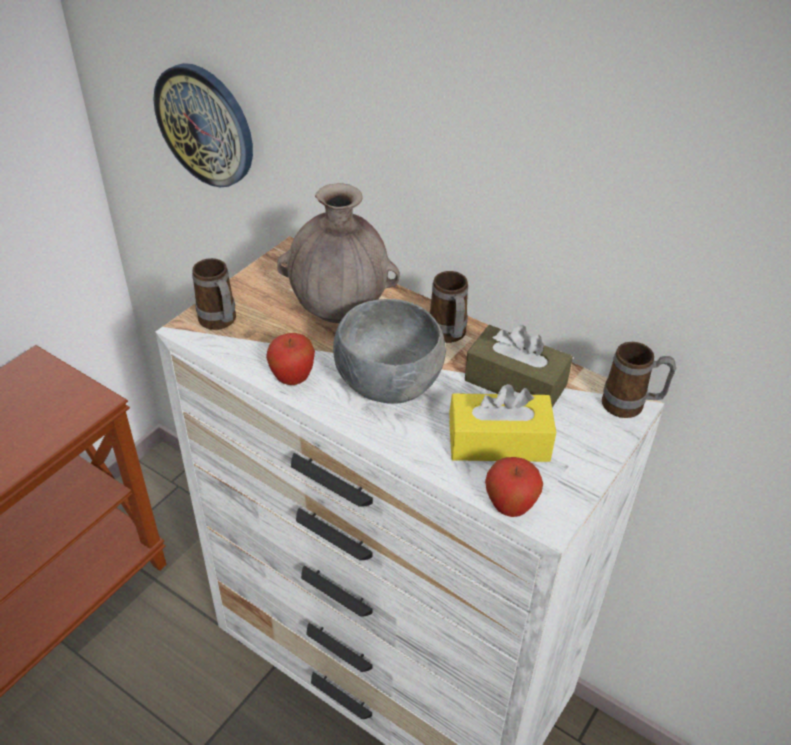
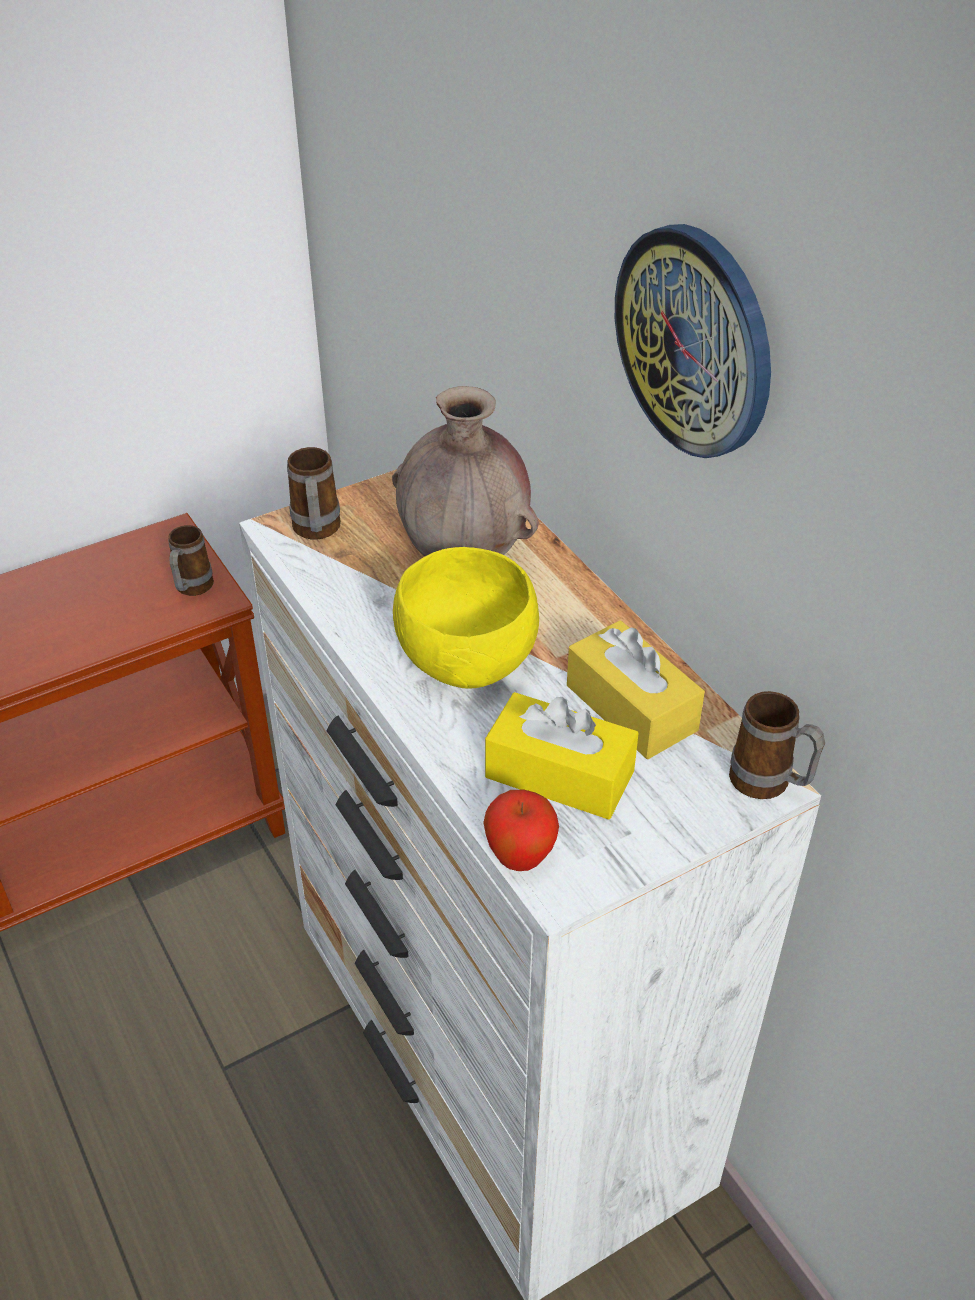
camera: 25 degrees right, 0 degrees up
(205, 125) = (404, 282): wall clock -> wall clock (695, 341)
(292, 379) = (358, 622): apple -> none
(388, 385) = (467, 662): grey bowl -> yellow bowl
(449, 337) = (583, 625): mug -> mug (191, 590)
(515, 383) = (631, 707): brown tissue box -> yellow tissue box

